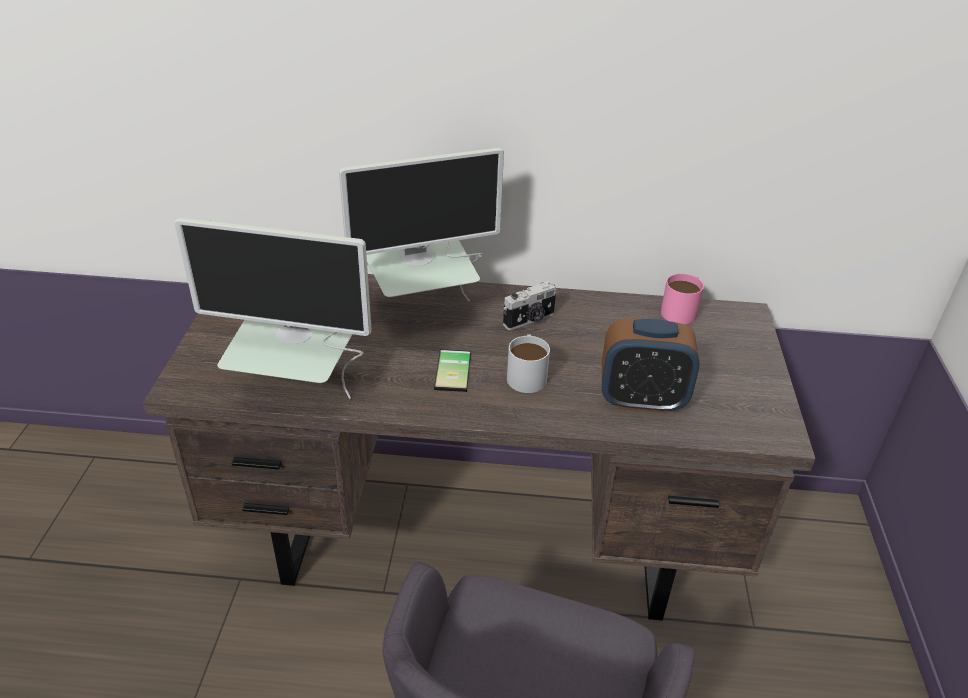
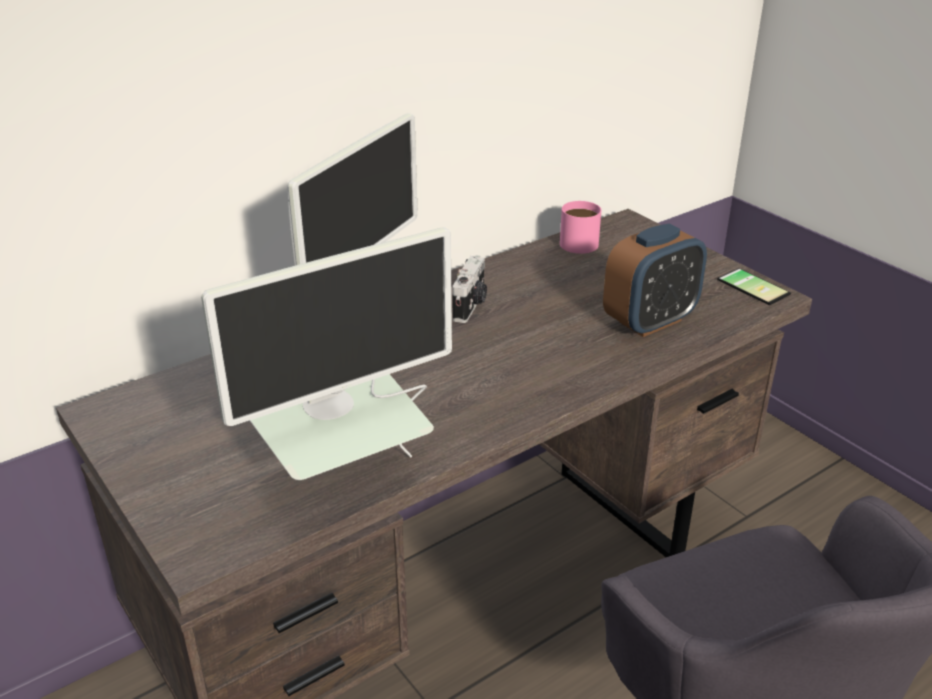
camera: 40 degrees left, 5 degrees down
(456, 371) = (472, 379): phone -> phone (755, 286)
(527, 374) = (535, 349): white mug -> none

